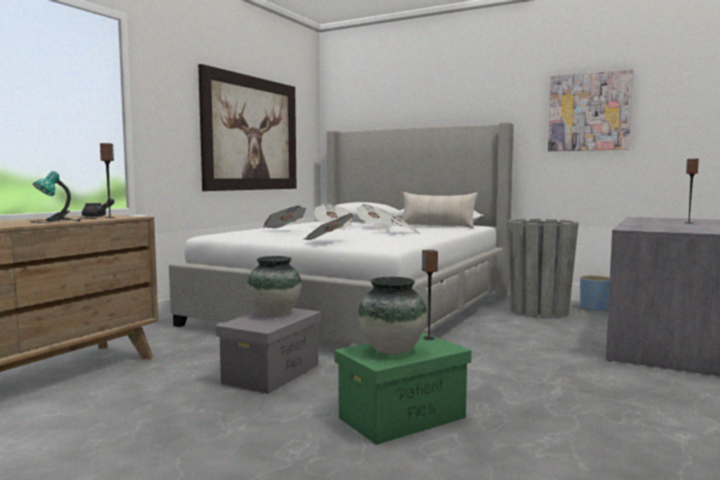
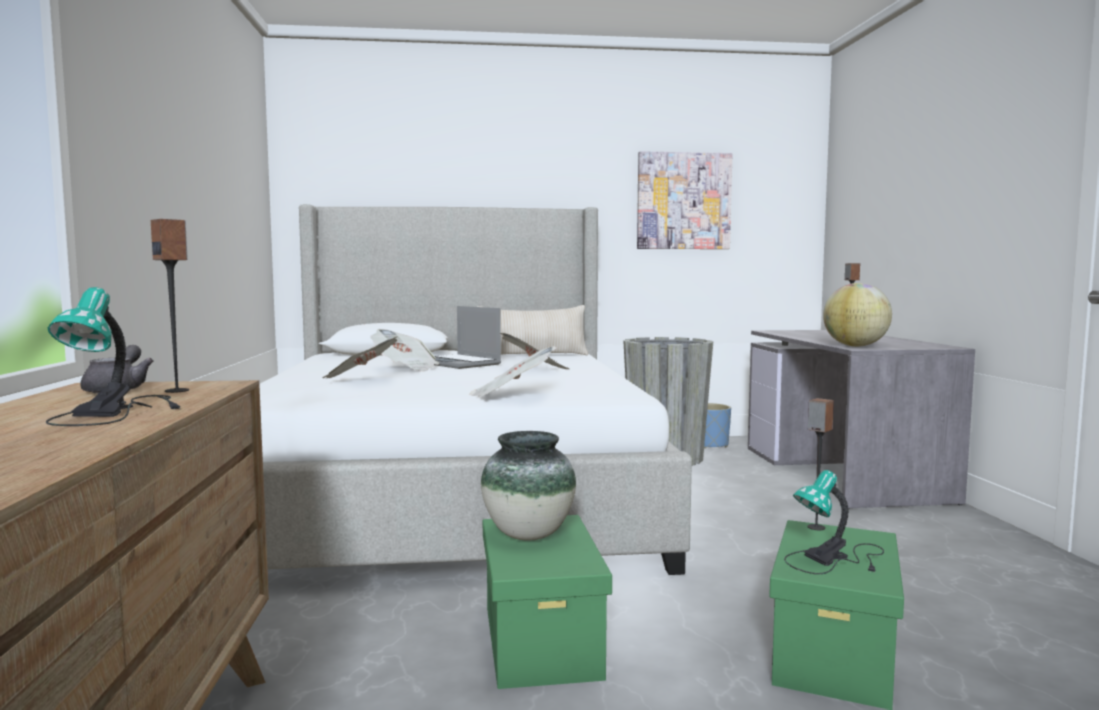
camera: 35 degrees left, 0 degrees up
(251, 134) = (211, 205): picture -> none
(272, 373) = (539, 640): grey storage box -> green storage box
(375, 227) = (461, 363): newspaper -> laptop
(392, 351) = (836, 559): vase -> table lamp
(635, 228) = (855, 346): none -> globe

